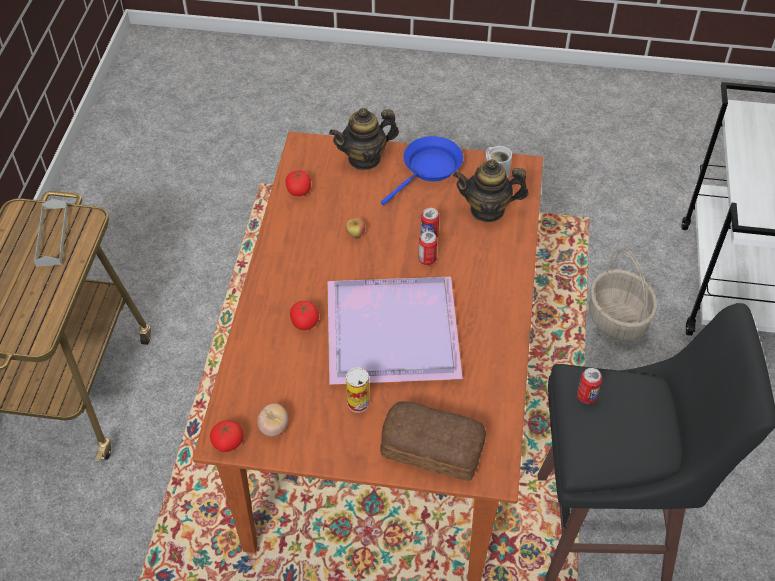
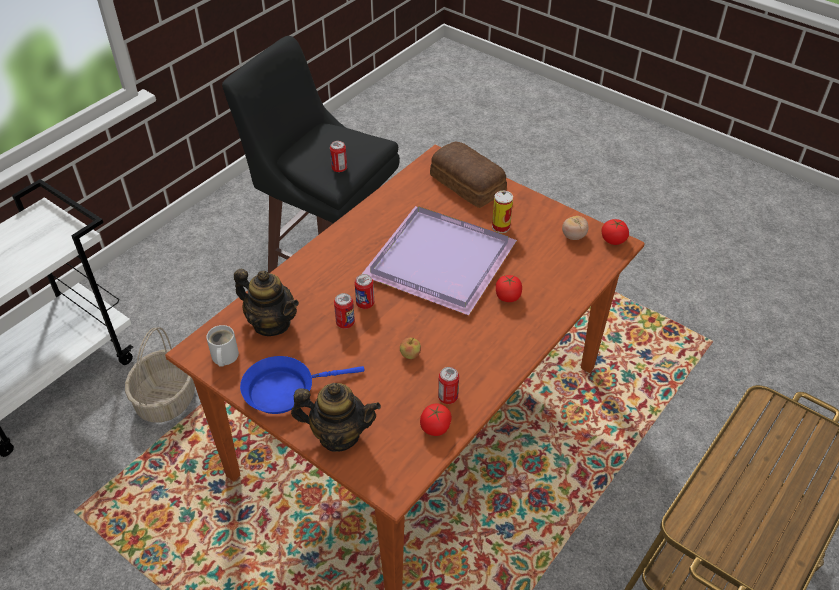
camera: 150 degrees left, 5 degrees down
(52, 236) = (735, 520): grey tray -> none
(303, 215) = (448, 397): none -> can

